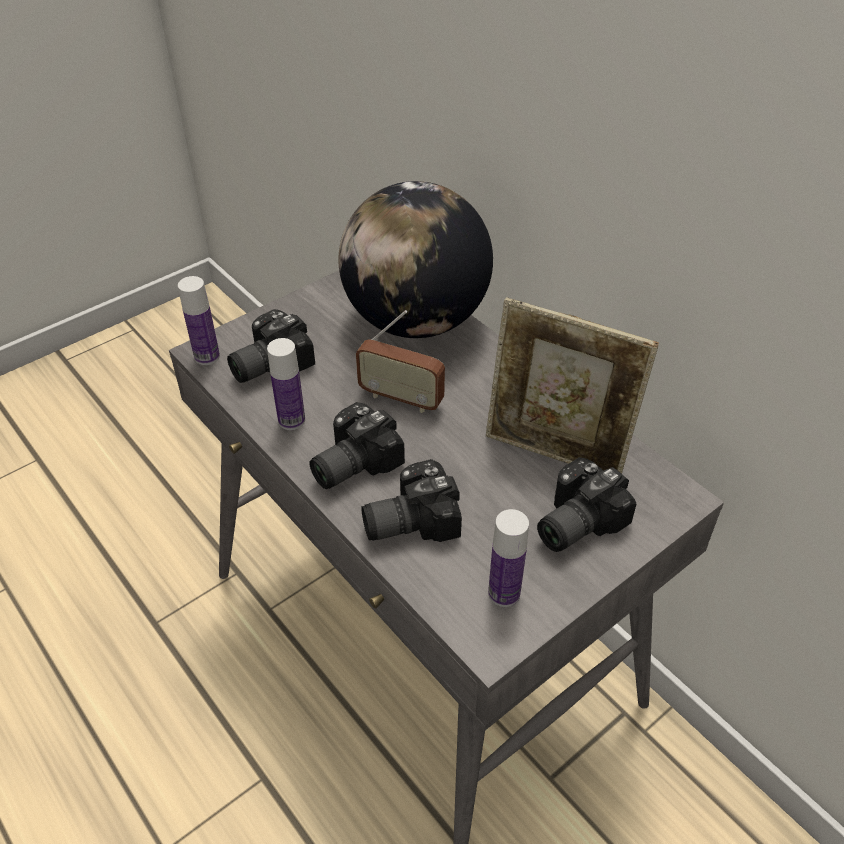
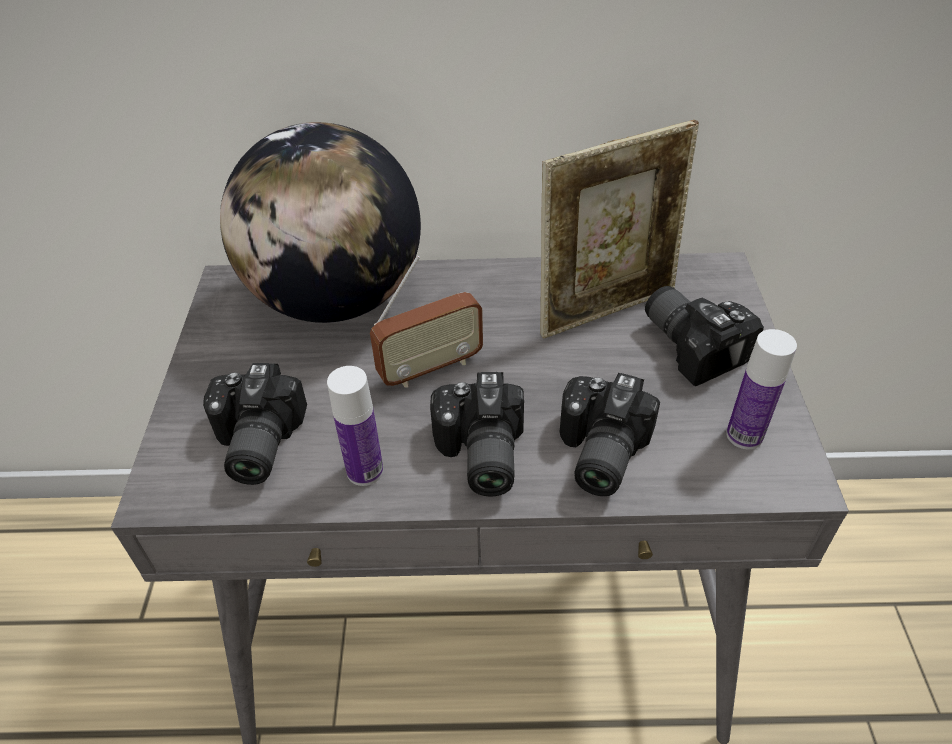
camera: 50 degrees left, 0 degrees up
(207, 356) = (173, 494): bottle -> none
(573, 521) = (695, 343): camera -> camera turned 150 degrees clockwise

